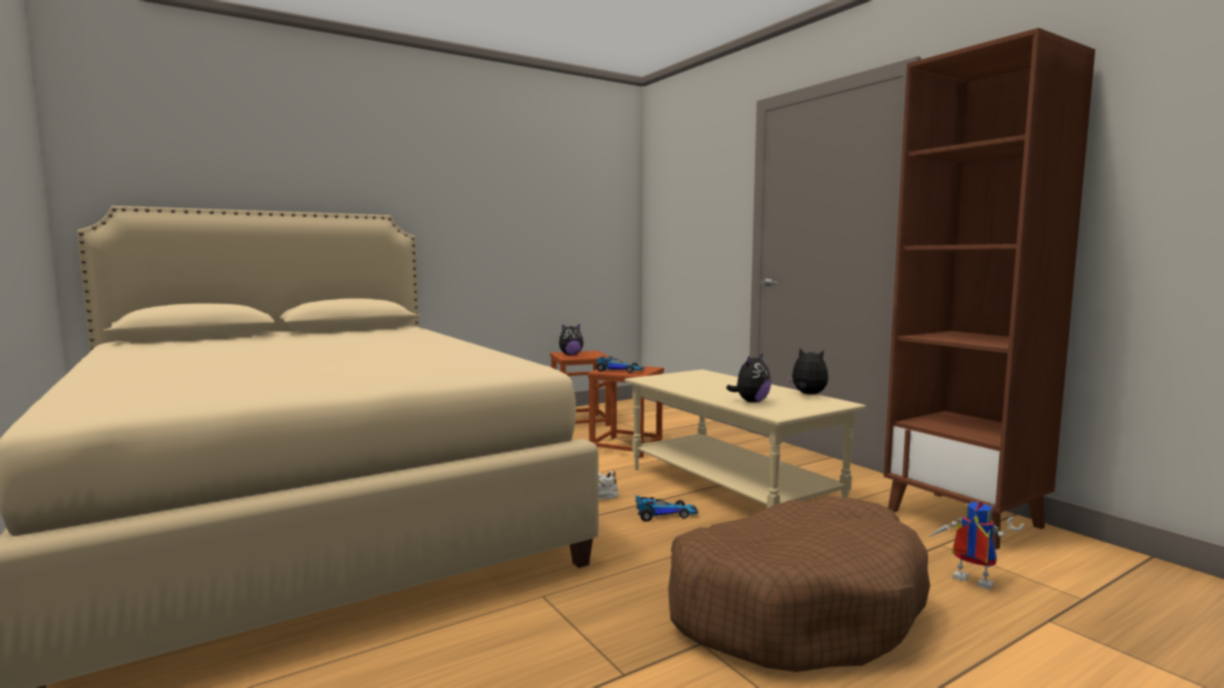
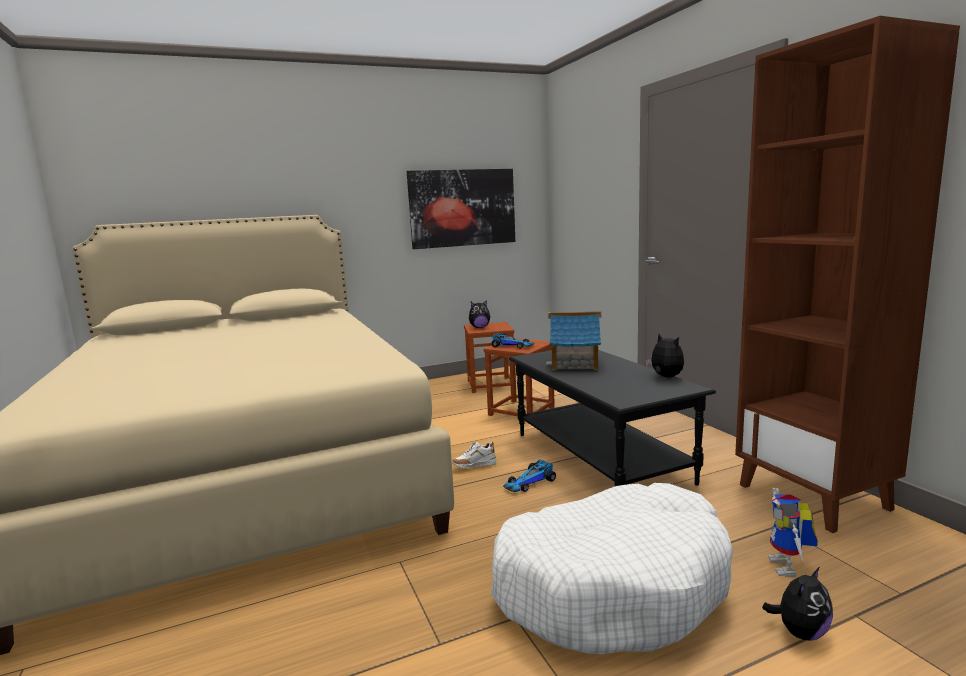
camera: 10 degrees right, 5 degrees up
(550, 221) = (462, 208): none -> picture
(663, 514) = (530, 482): toy car -> toy car turned 135 degrees clockwise
(703, 384) = (575, 364): none -> toy house
(729, 488) = (598, 457): beige coffee table -> black coffee table
(751, 402) = (606, 386): plush toy -> plush toy (800, 632)
(794, 607) = (612, 585): brown dog bed -> white dog bed
(967, 582) = (789, 568): toy robot -> toy robot turned 135 degrees counterclockwise

